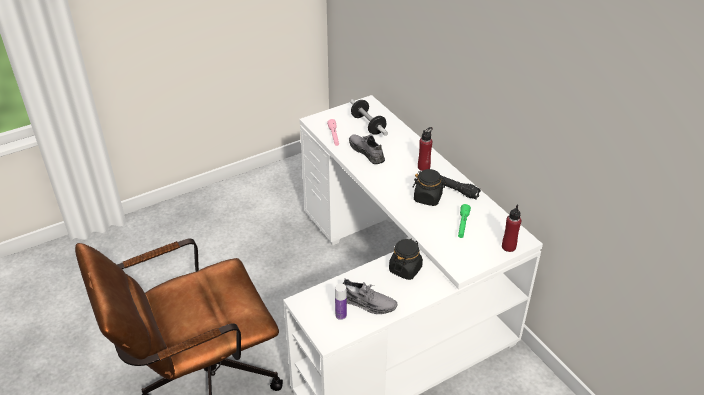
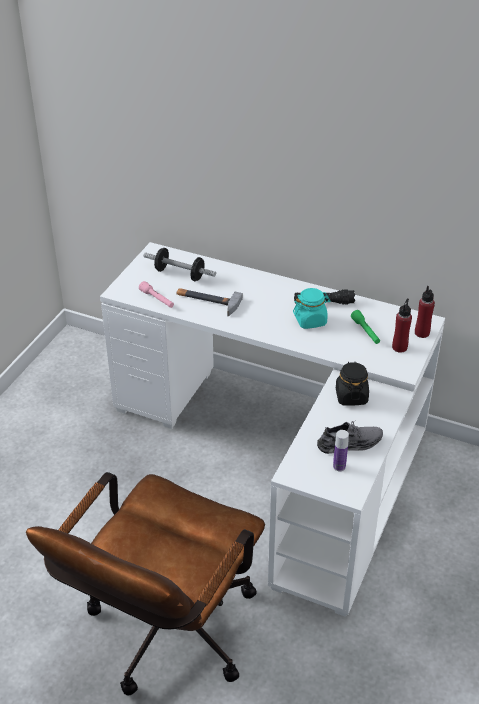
camera: 35 degrees left, 0 degrees up
(366, 152) = (207, 301): grey shoe -> hammer
(424, 167) = (276, 293): red bottle -> red bottle (399, 347)
(428, 198) = (310, 320): black jar -> turquoise jar

